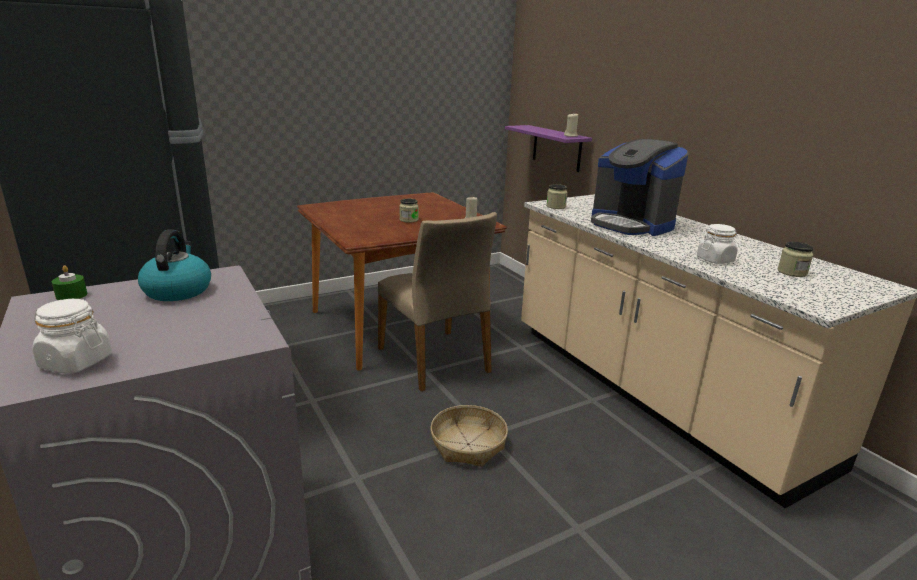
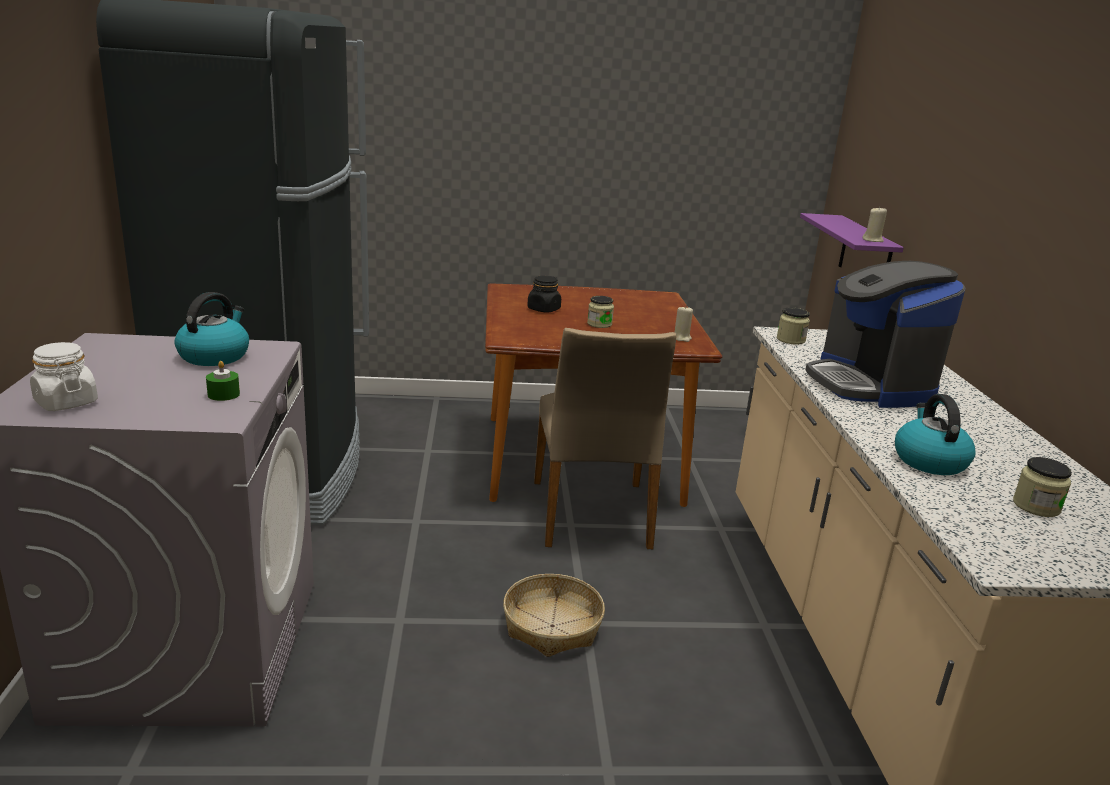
camera: 25 degrees right, 0 degrees up
(71, 295) = (127, 342): green candle -> green candle (223, 394)
(359, 216) = (543, 309): none -> black jar
(715, 260) = (928, 460): white jar -> kettle

